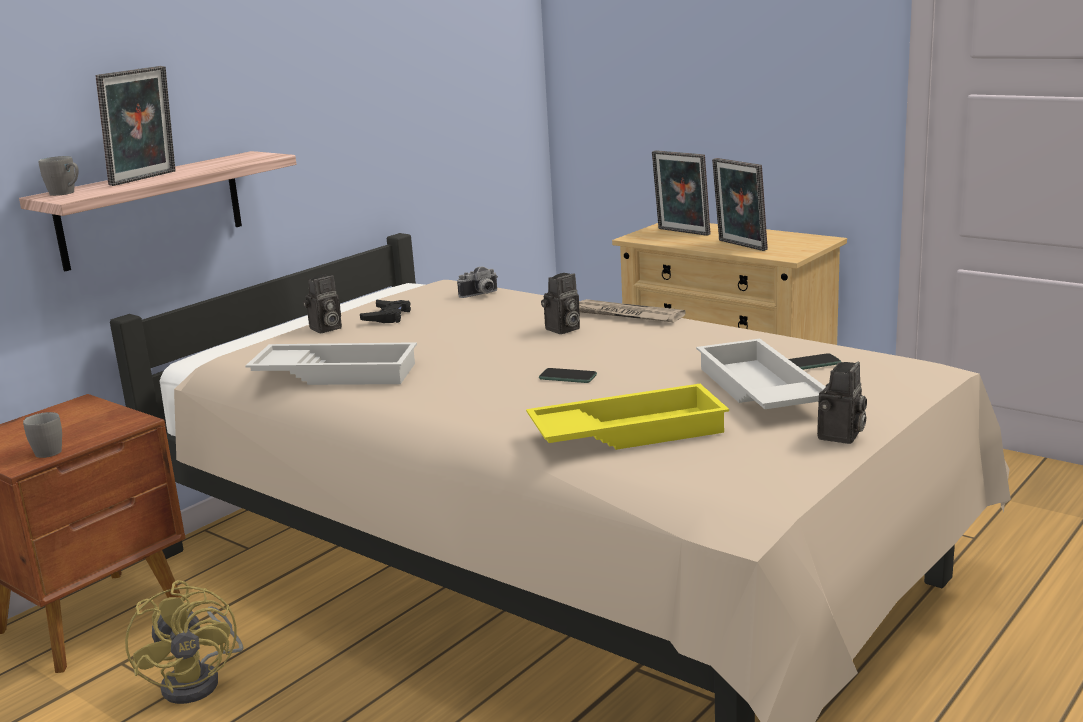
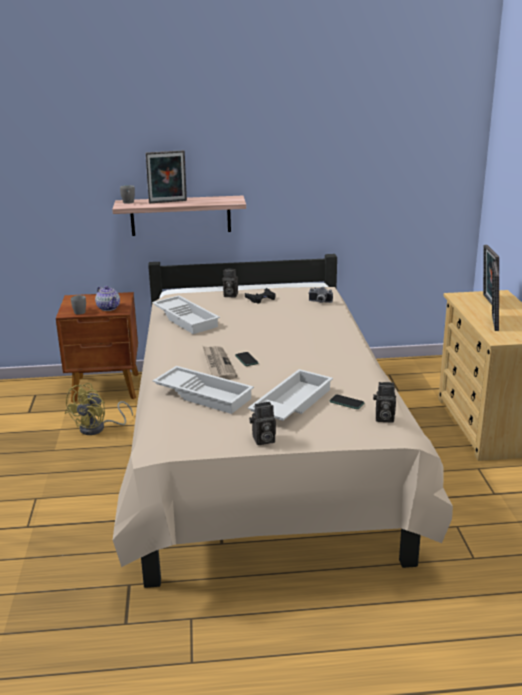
camera: 45 degrees right, 5 degrees up
(96, 426) = (108, 308): none -> teapot
(562, 329) = (301, 335): camera -> camera (383, 418)
(626, 315) = (345, 340): newspaper -> newspaper (217, 364)
(628, 431) = (205, 394): yellow tray -> white tray

